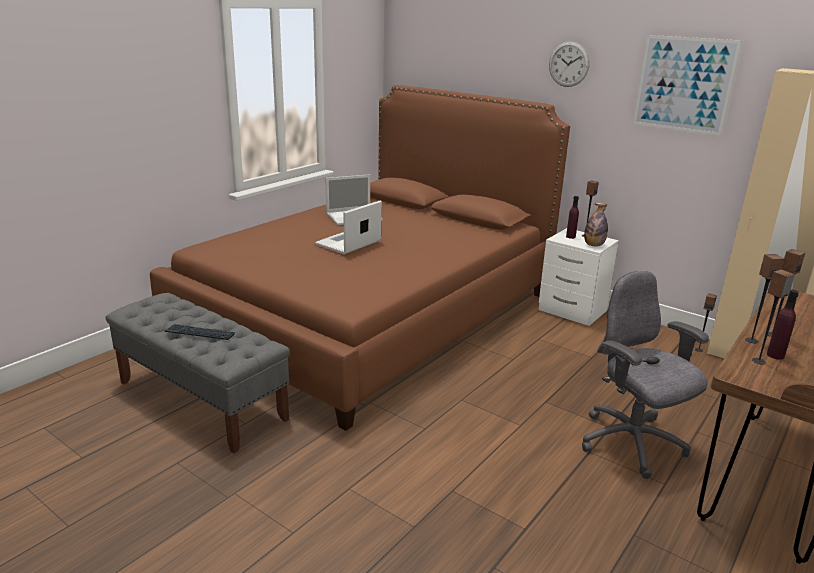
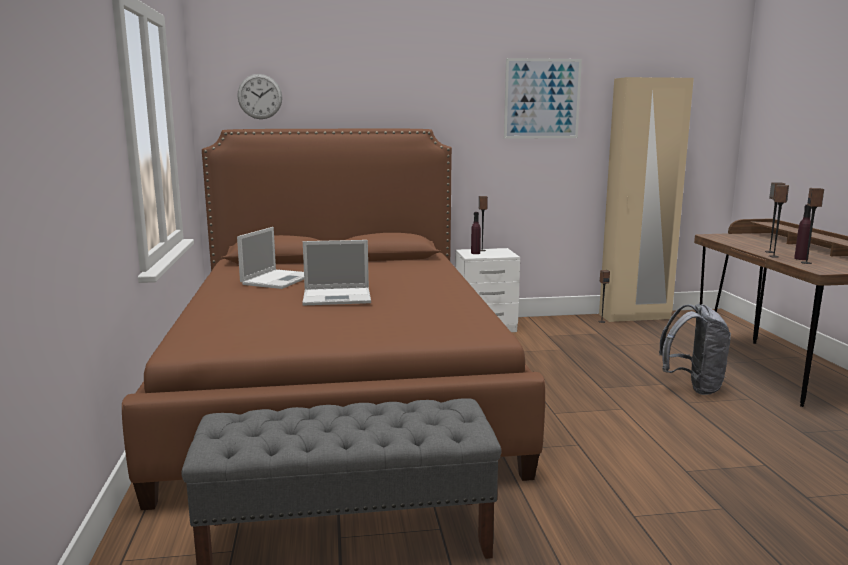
camera: 45 degrees left, 10 degrees down
(200, 333) = (372, 424): keyboard -> none
(347, 243) = (338, 297): laptop -> laptop turned 90 degrees counterclockwise
(568, 64) = (434, 89): wall clock -> wall clock (260, 96)
(593, 245) = (504, 254): bottle -> none
(632, 444) = (693, 387): grey office chair -> grey backpack

